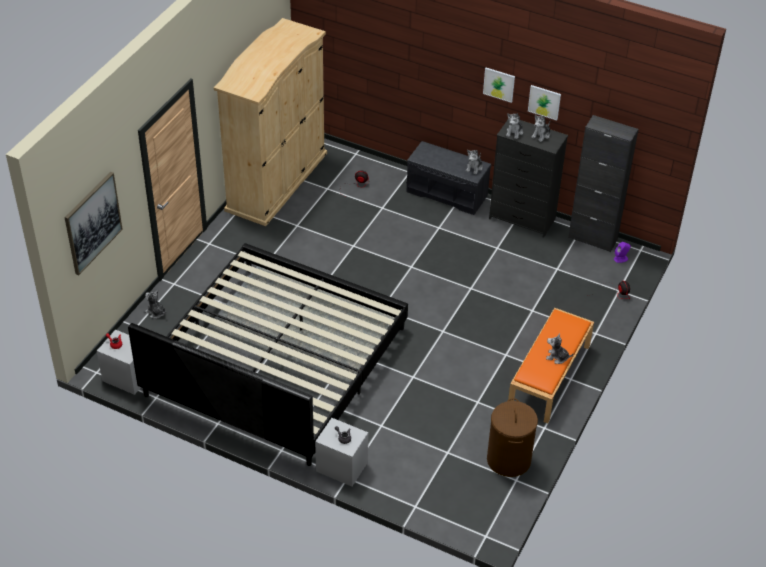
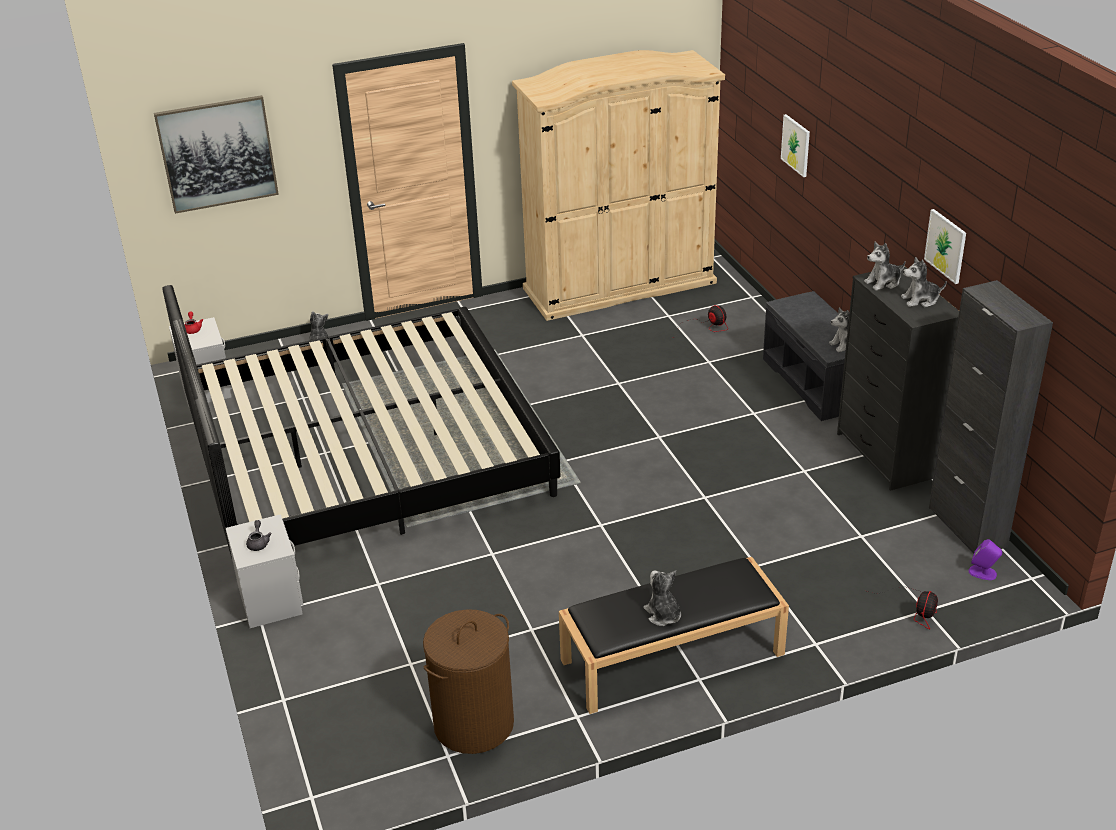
camera: 45 degrees right, 10 degrees down
(499, 84) = (899, 202): picture -> picture (796, 145)
(549, 377) = (671, 658): orange bench -> black bench

